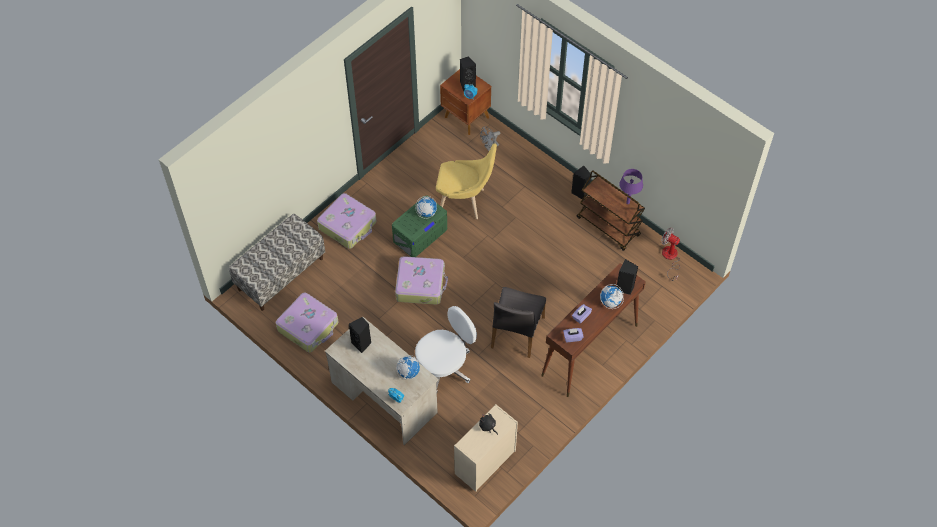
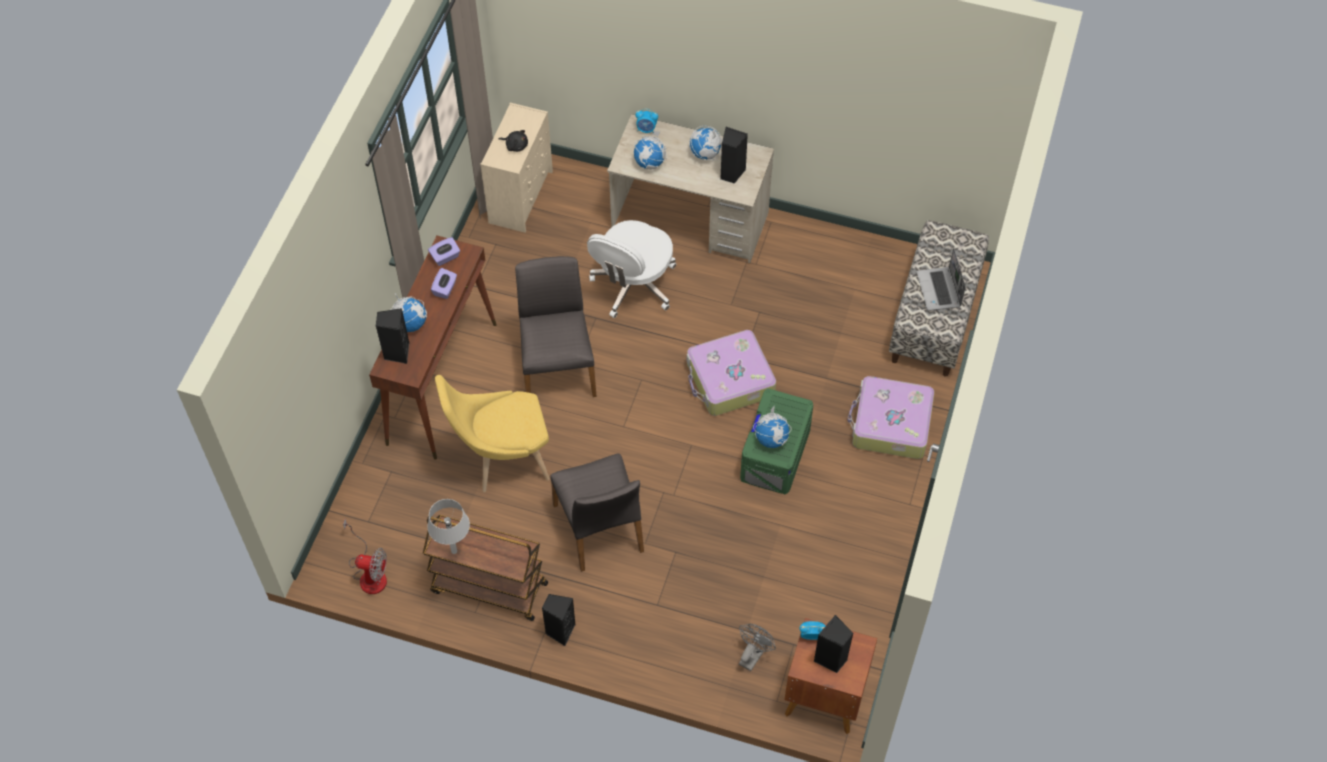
camera: 155 degrees right, 0 degrees up
(282, 245) = (939, 290): none -> laptop
(309, 326) = (845, 265): suitcase -> none
(369, 364) = (705, 154): none -> globe
(465, 202) = (738, 535): yellow chair -> yellow chair (502, 460)
(535, 233) = (600, 528): none -> grey chair
(628, 202) = (453, 551): purple table lamp -> grey table lamp

